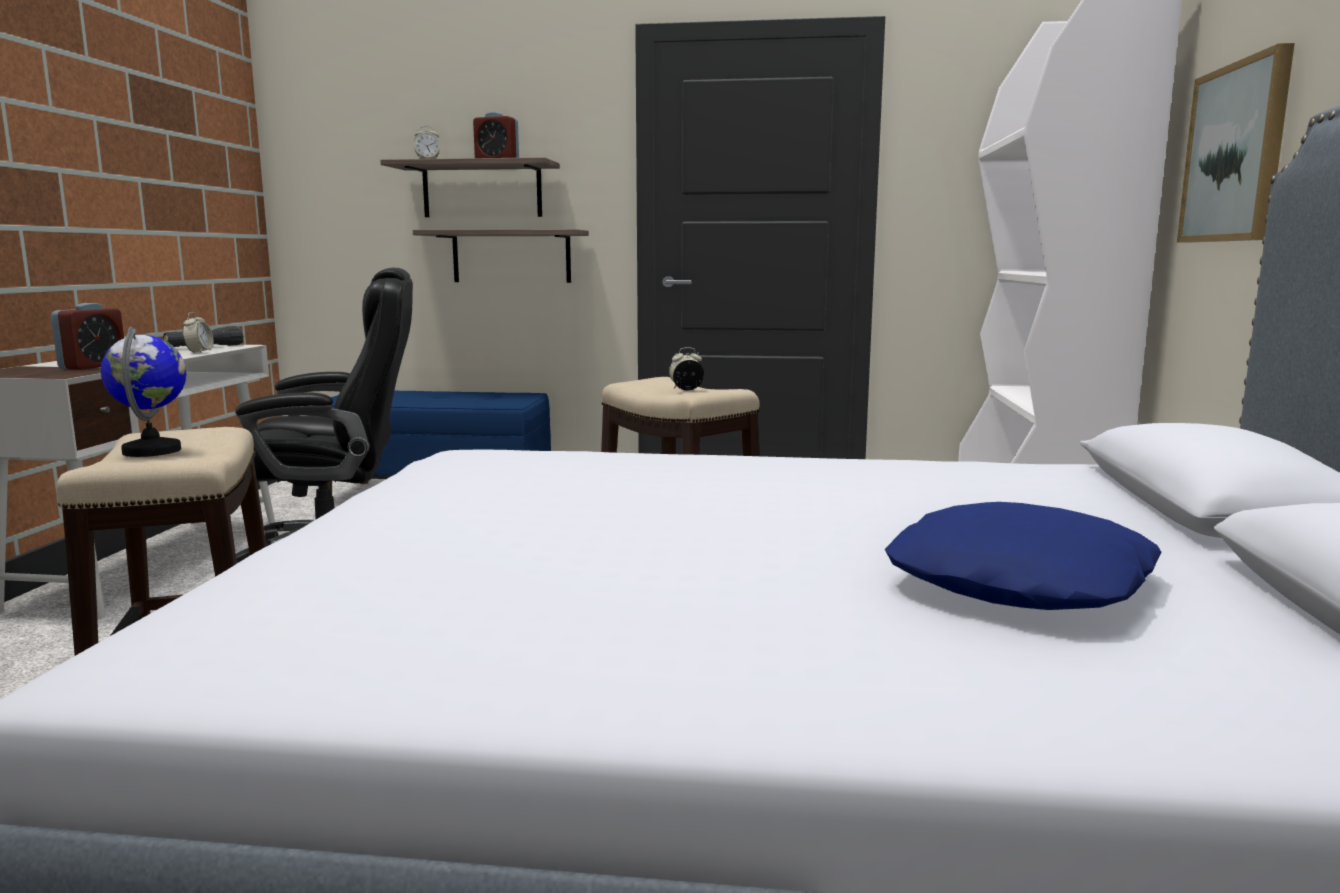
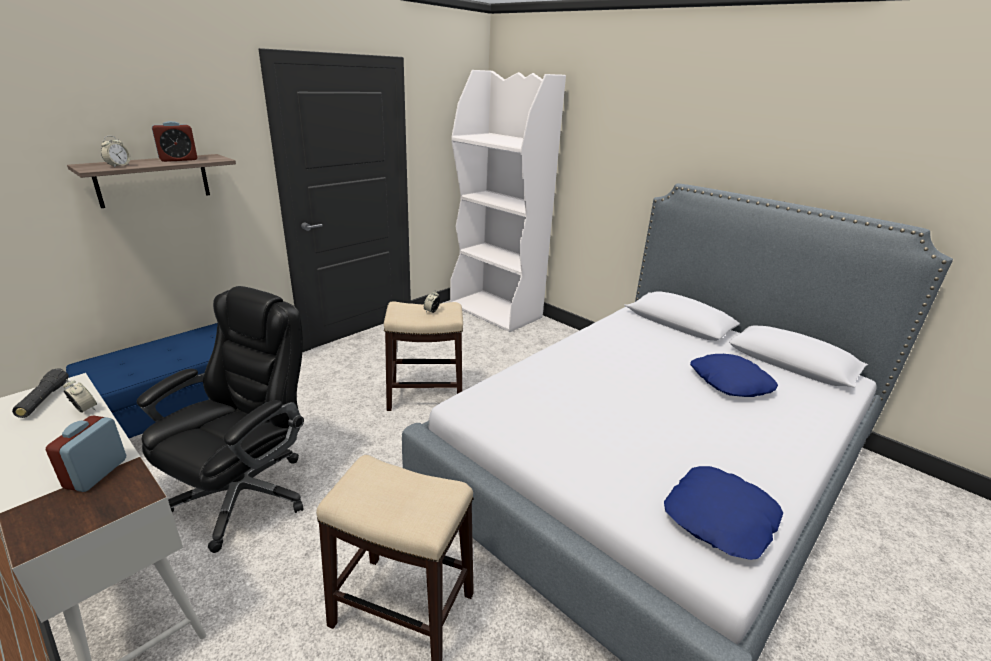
camera: 55 degrees left, 15 degrees up
(93, 366) = (96, 473): alarm clock -> alarm clock turned 135 degrees counterclockwise
(153, 451) = (398, 500): globe -> none
(304, 641) = (720, 519): none -> blue pillow
(511, 256) = (189, 228): shelf -> none
(1236, 153) = (603, 170): picture -> none

